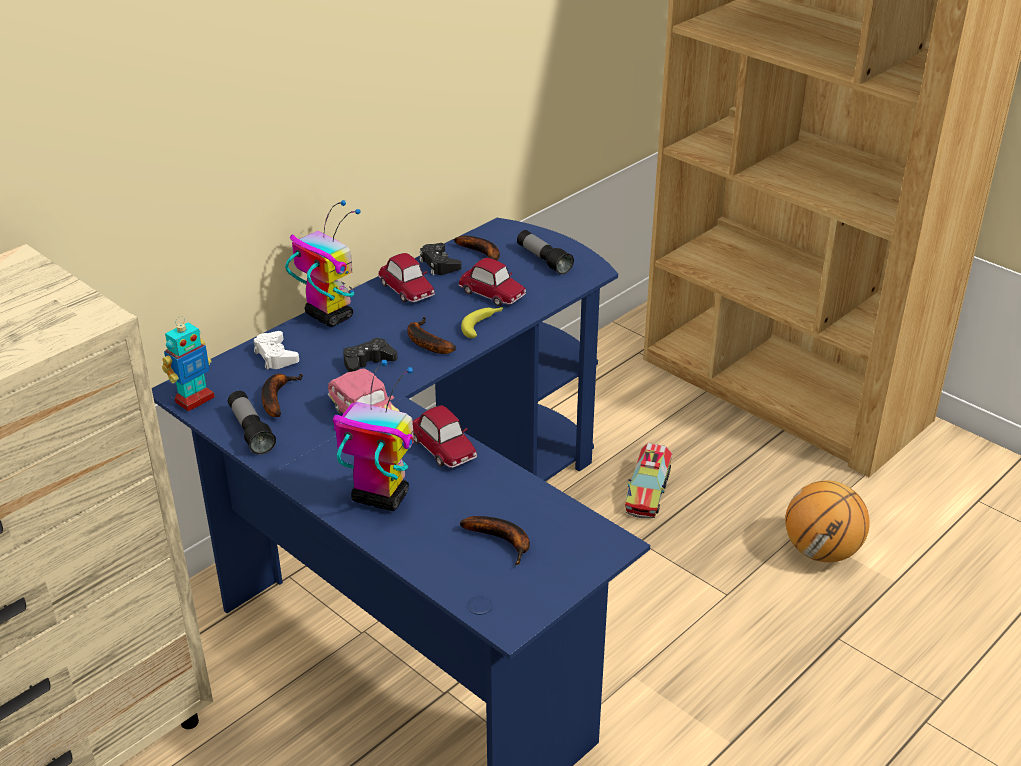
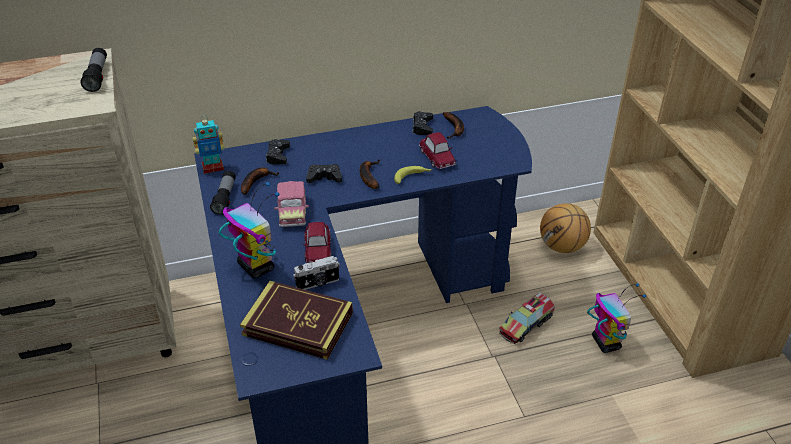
camera: 30 degrees right, 5 degrees up
(275, 356) = (278, 155): white game controller -> black game controller
(328, 316) = (328, 140): toy robot -> toy robot (605, 342)
(407, 289) = (388, 137): toy car -> none
(483, 486) = (318, 283): none -> camera
(503, 541) = (298, 324): banana -> book
(543, 260) = (490, 145): flashlight -> flashlight (97, 76)
(822, 551) = (614, 416): basketball -> basketball (562, 246)

